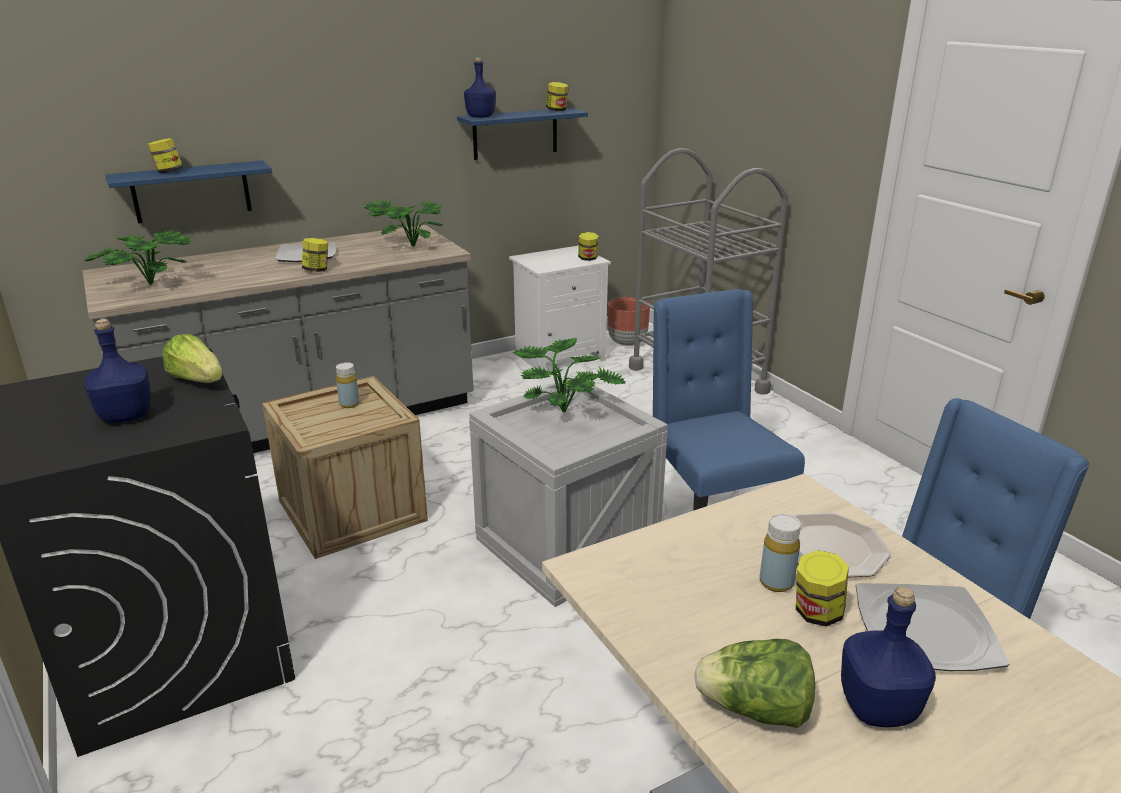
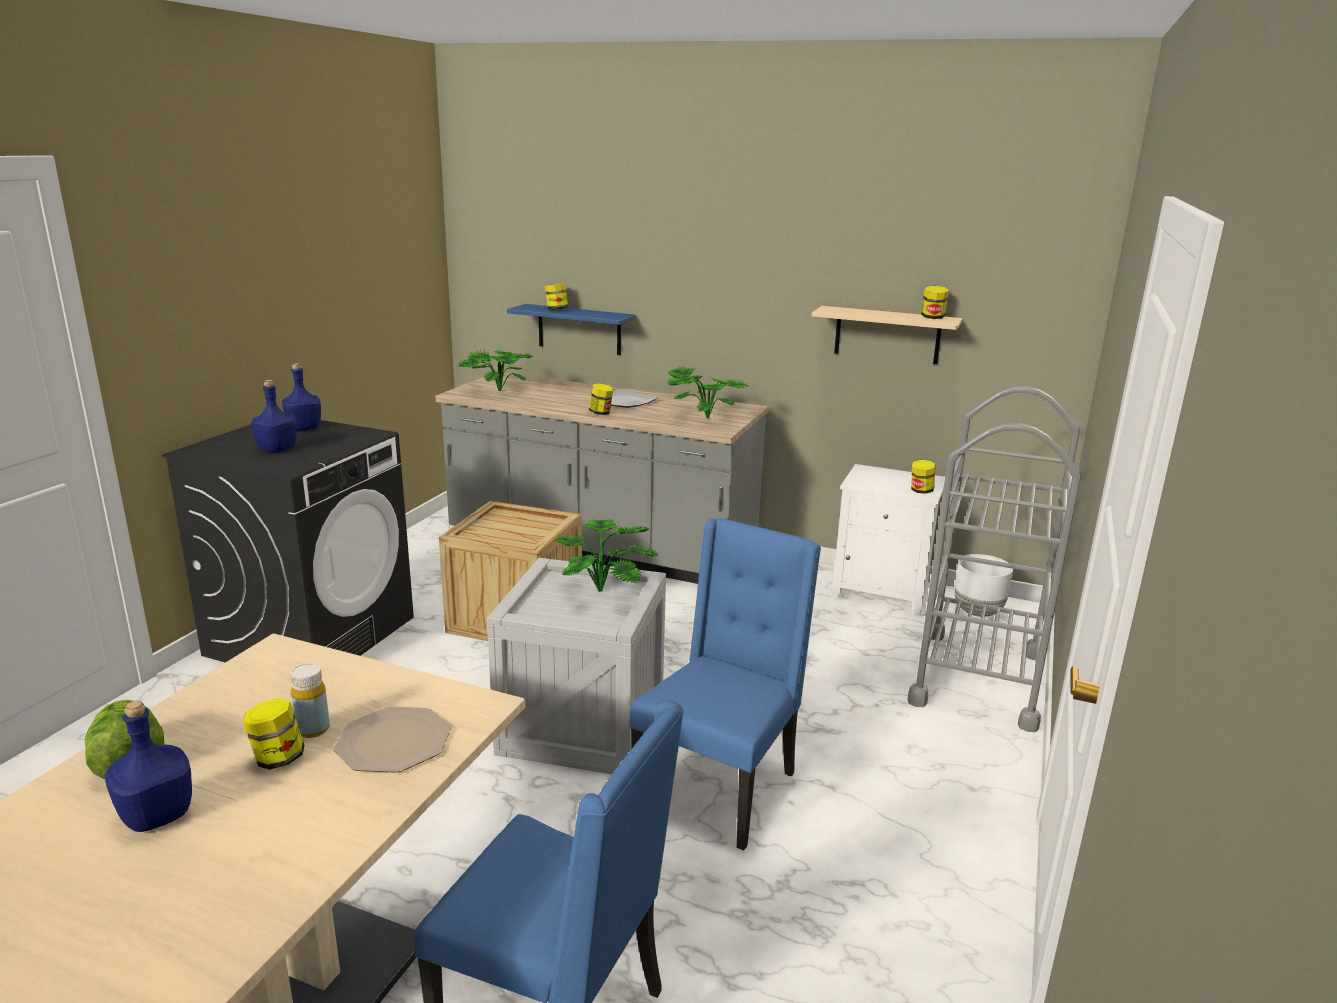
camera: 50 degrees right, 5 degrees down
(198, 380) = (344, 446): lettuce -> none
(349, 404) = (530, 525): yellow bottle -> none
(480, 117) = (834, 309): blue bottle -> blue bottle (304, 428)
(515, 133) = (887, 335): blue shelf -> beige shelf
(627, 343) = (978, 612): brown planter -> white planter
(924, 631) = (285, 818): plate -> none

